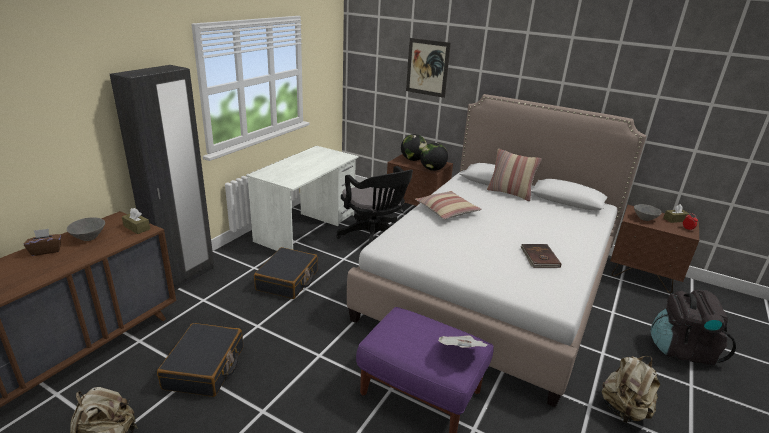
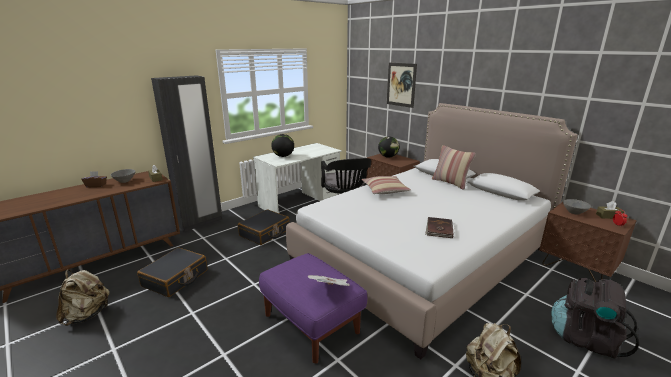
camera: 20 degrees right, 5 degrees down
(432, 169) = (398, 164): globe -> globe (283, 156)

